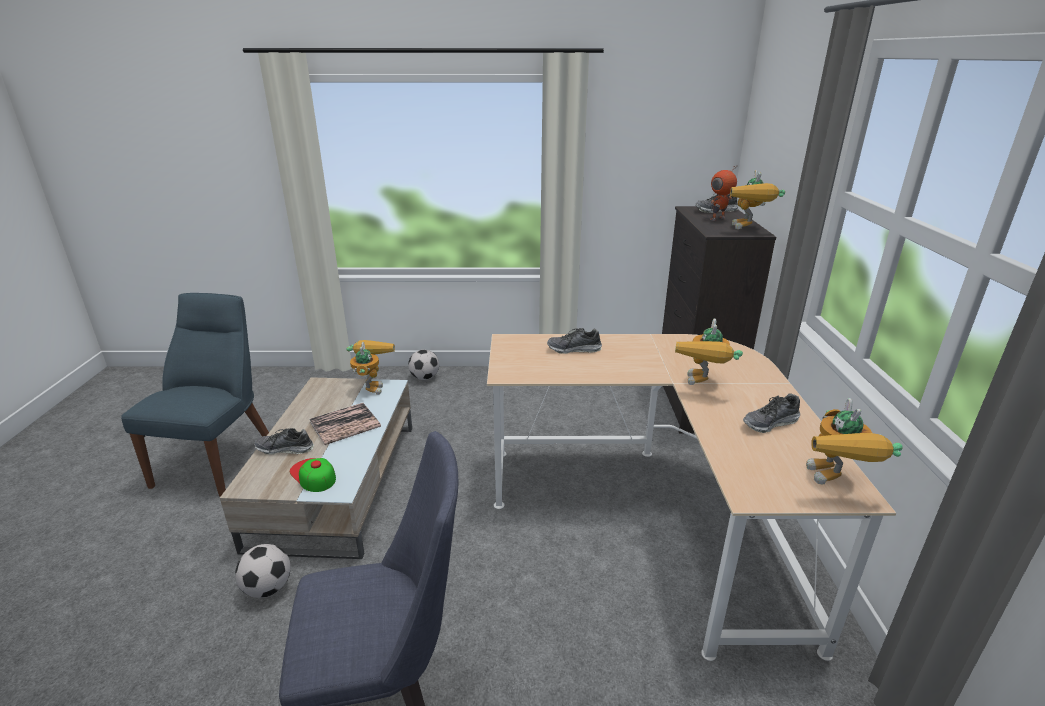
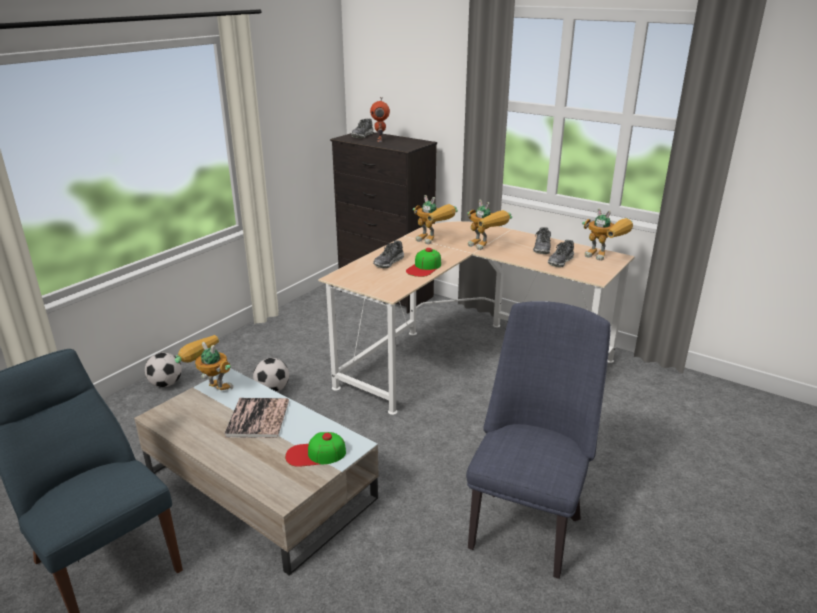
camera: 55 degrees left, 0 degrees up
(268, 588) = (357, 563): football -> football (273, 390)
(285, 449) = (252, 461): shoe -> shoe (560, 261)
(590, 370) = (424, 267): none -> cap
(748, 229) = (413, 141): toy robot -> toy robot (434, 241)

